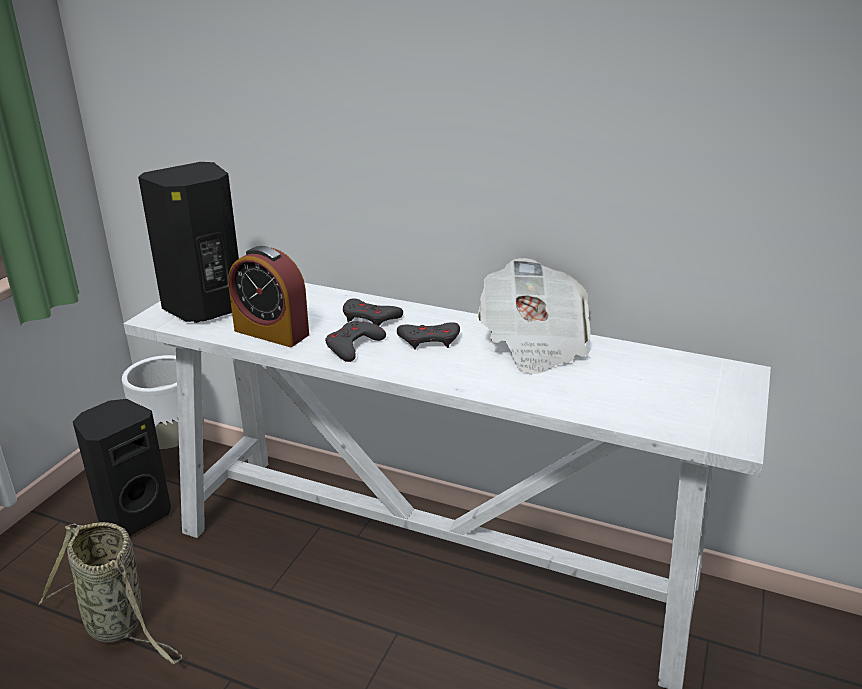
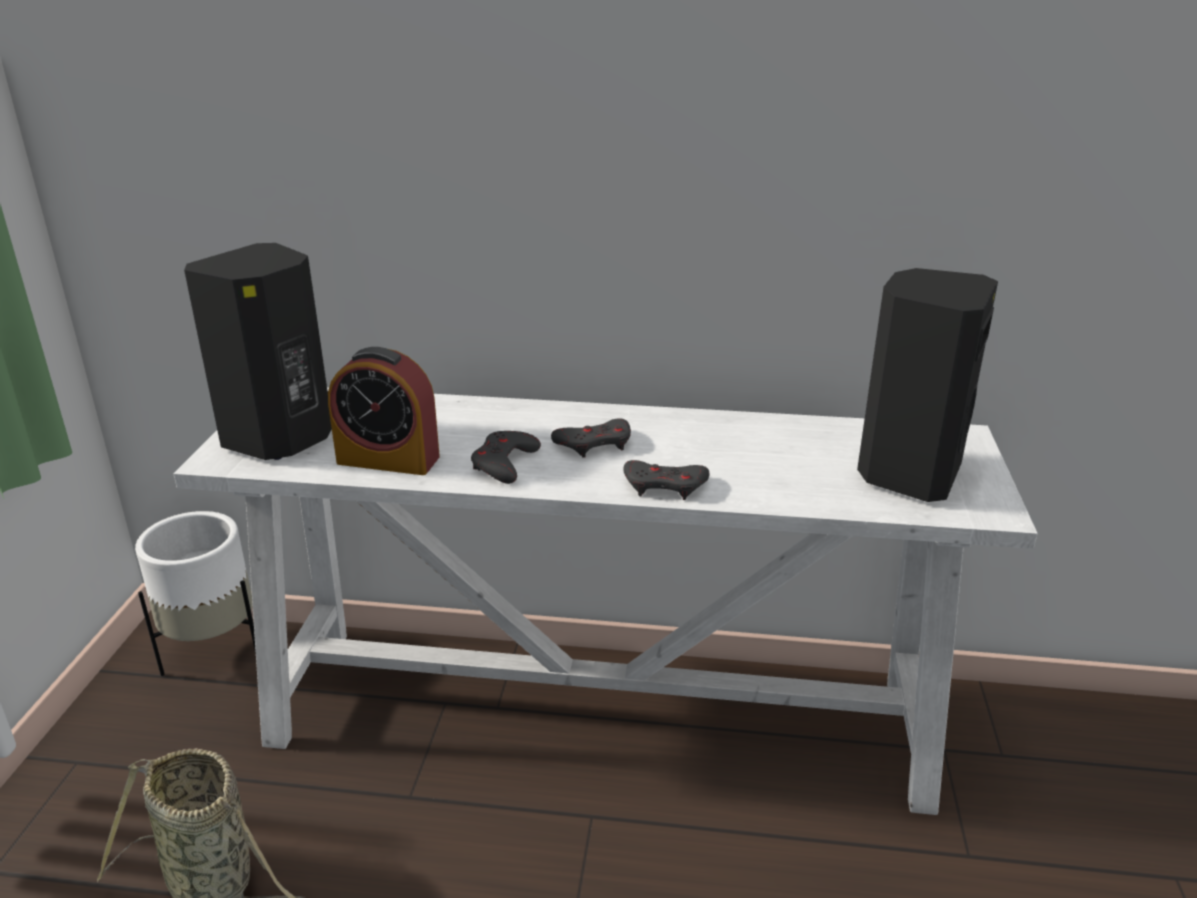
camera: 15 degrees left, 0 degrees up
(133, 516) = (182, 737): black speaker -> black speaker (907, 474)
(370, 318) = (506, 425): grey game controller -> grey game controller (665, 485)
(533, 344) = (719, 433): newspaper -> none

